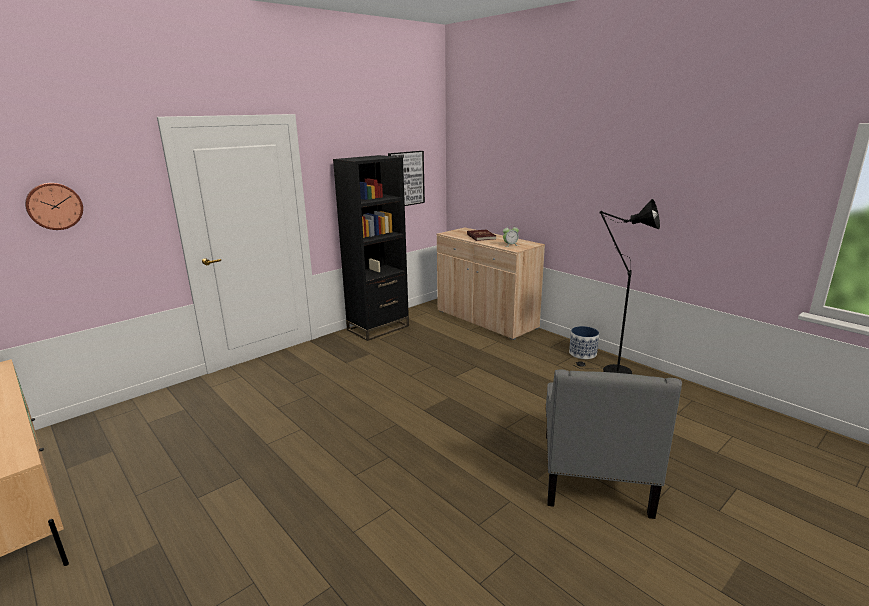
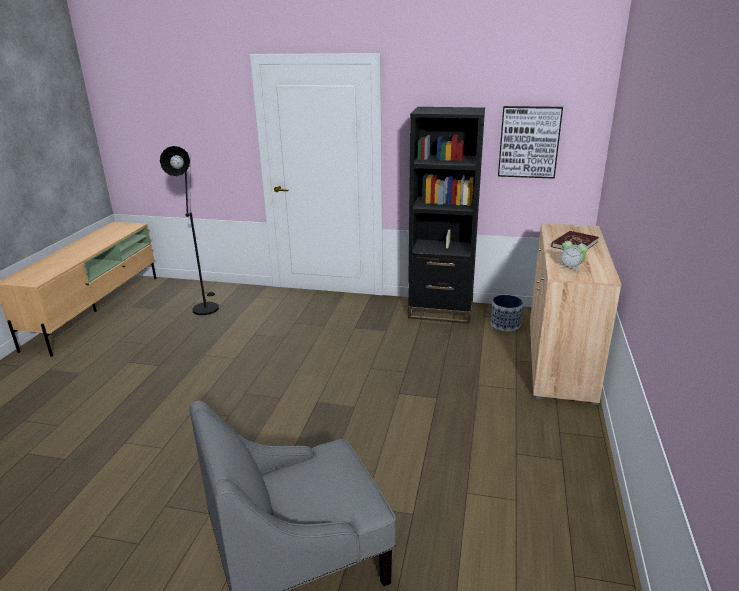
camera: 55 degrees right, 5 degrees up
(54, 206) = (178, 121): wall clock -> none
(582, 353) = (580, 465): planter -> planter (505, 324)
(611, 371) = (561, 508): black floor lamp -> black floor lamp (205, 307)

